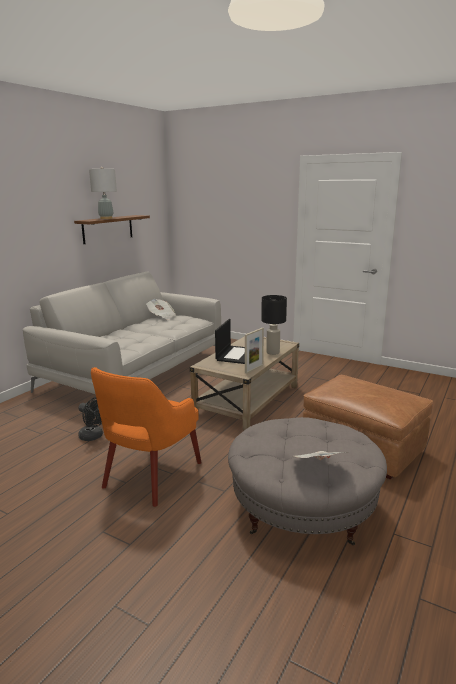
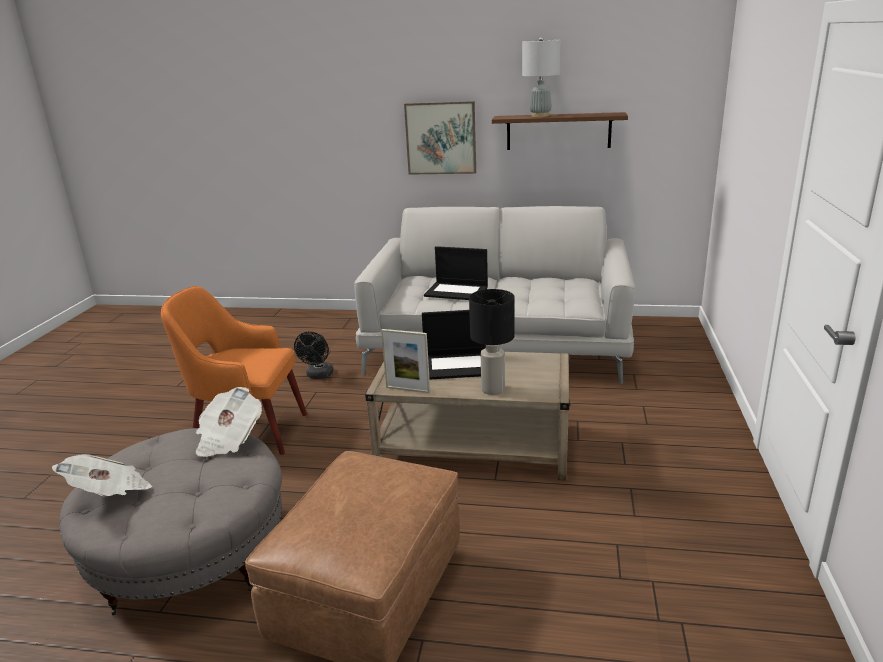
camera: 70 degrees right, 5 degrees up
(43, 240) = (441, 138): none -> picture
(134, 337) = (457, 291): none -> laptop
(161, 316) = (565, 281): newspaper -> newspaper (228, 439)

